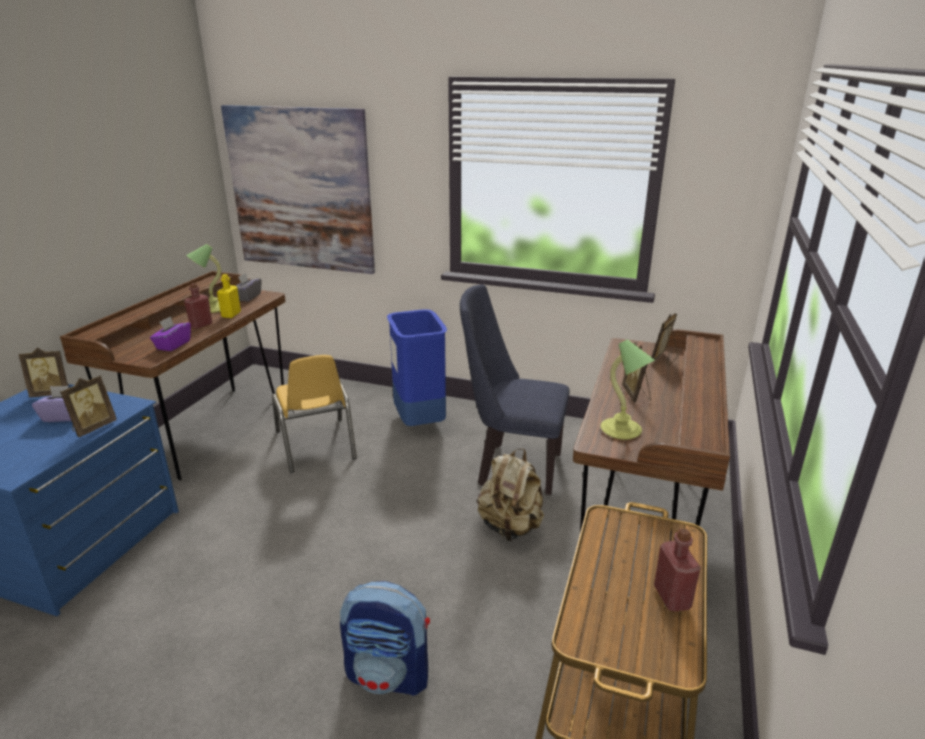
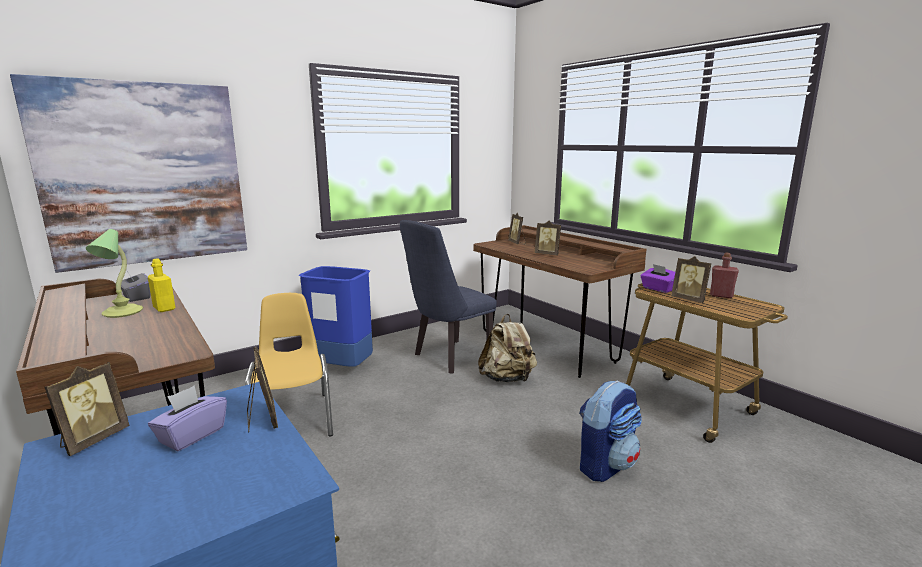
camera: 55 degrees left, 10 degrees down
(173, 345) = (176, 339): purple tissue box -> purple tissue box (658, 289)
(201, 325) = (154, 322): red bottle -> none
(316, 445) = (293, 418): yellow chair -> yellow chair turned 120 degrees counterclockwise
(601, 566) = (689, 299): none -> picture frame
(622, 430) = (581, 264): table lamp -> none

